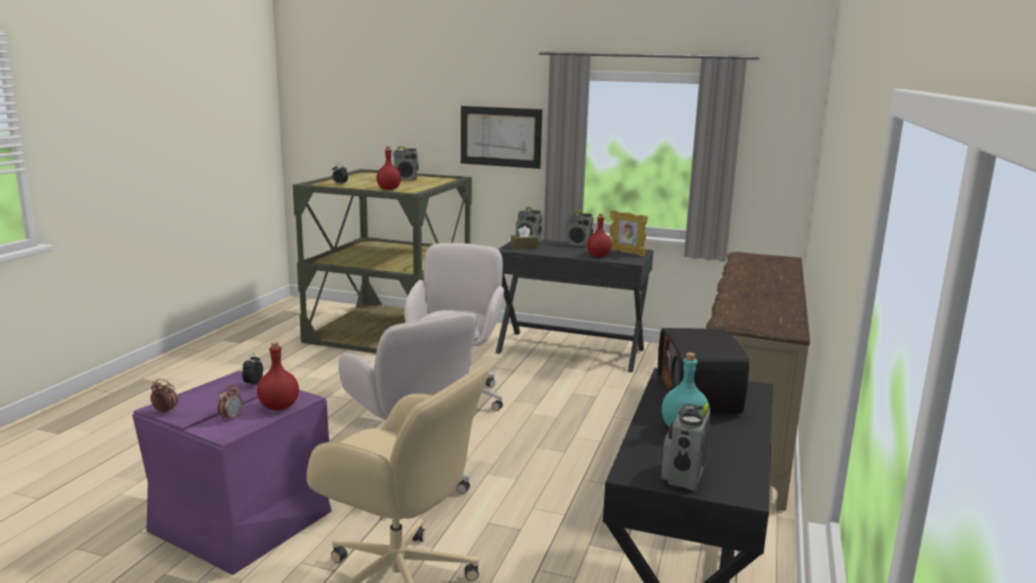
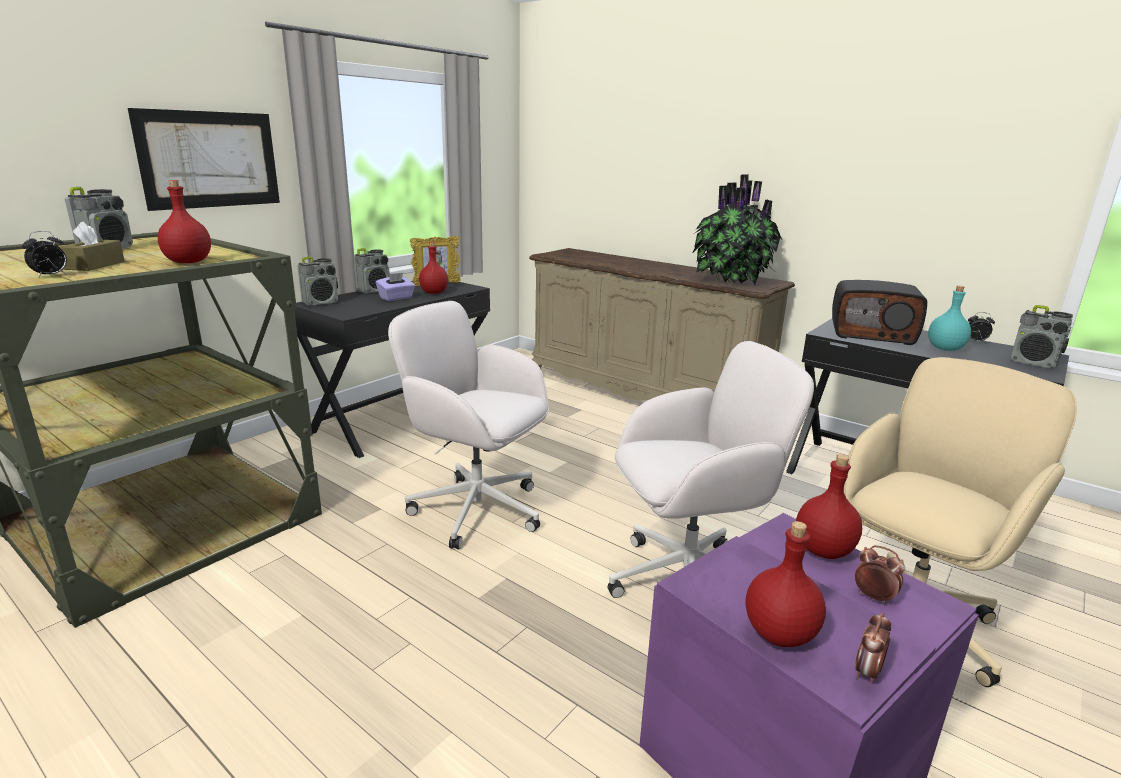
camera: 70 degrees left, 5 degrees up
(195, 394) = (778, 634): none -> red bottle
(253, 384) = (738, 566): alarm clock -> alarm clock (975, 342)
(524, 247) = (347, 308): brown tissue box -> brown tissue box (94, 265)
(567, 251) = (396, 298): none -> purple tissue box
(756, 314) = (731, 280): none -> potted plant

